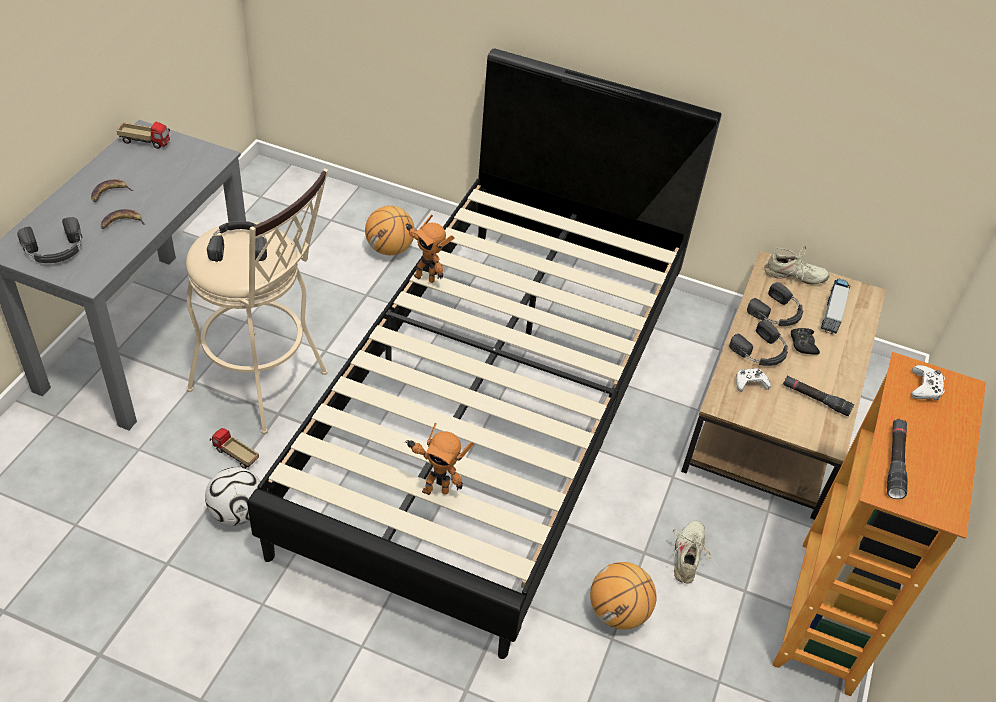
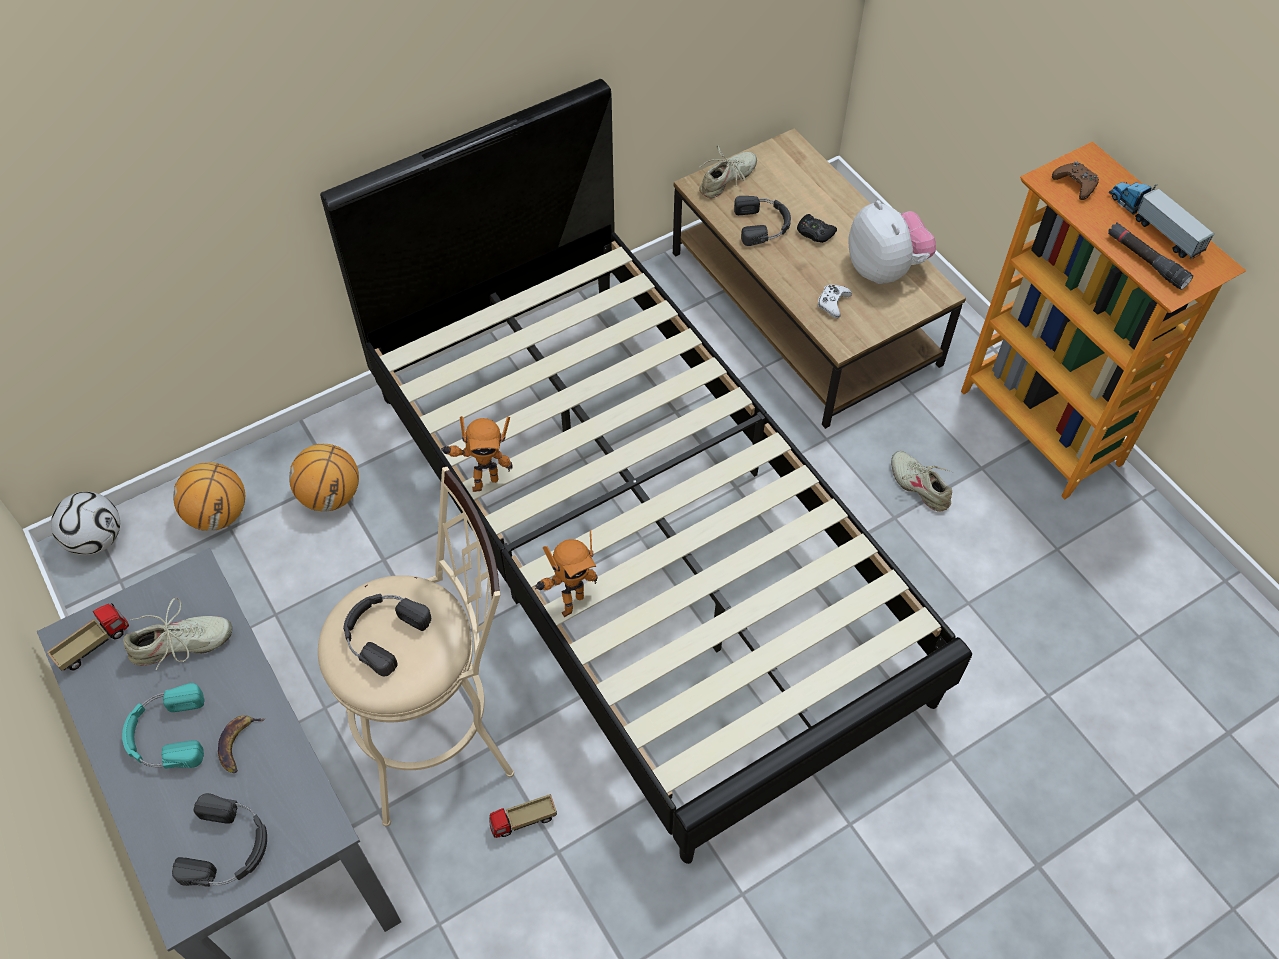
camera: 50 degrees left, 10 degrees up
(109, 193) = (166, 734): banana -> turquoise headphones
(169, 172) = (182, 645): none -> beige shoe
(238, 512) = (605, 859): football -> football (96, 539)
(435, 488) = (784, 641): toy robot -> toy robot (569, 603)
(618, 612) = (944, 580): basketball -> basketball (219, 514)
(761, 351) = (801, 269): black headphones -> none
(815, 399) = (885, 269): black flashlight -> plush toy
(833, 309) = (789, 181): toy truck -> toy truck (1154, 225)
(925, 387) = (1075, 184): white game controller -> brown game controller

